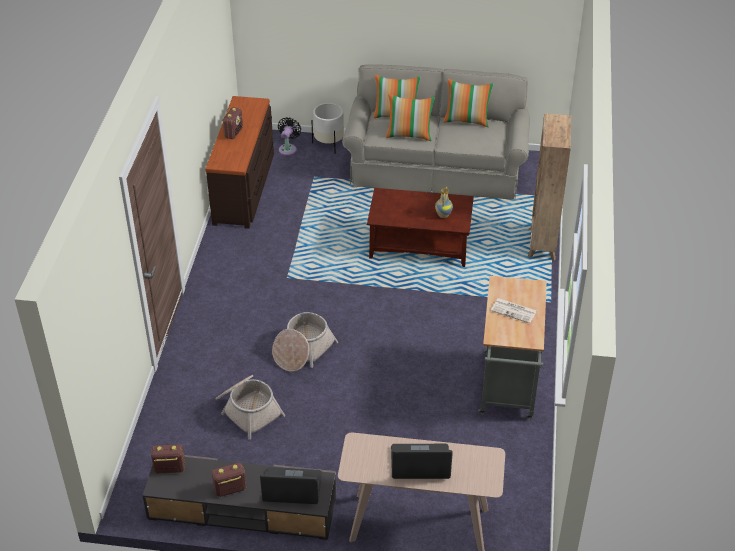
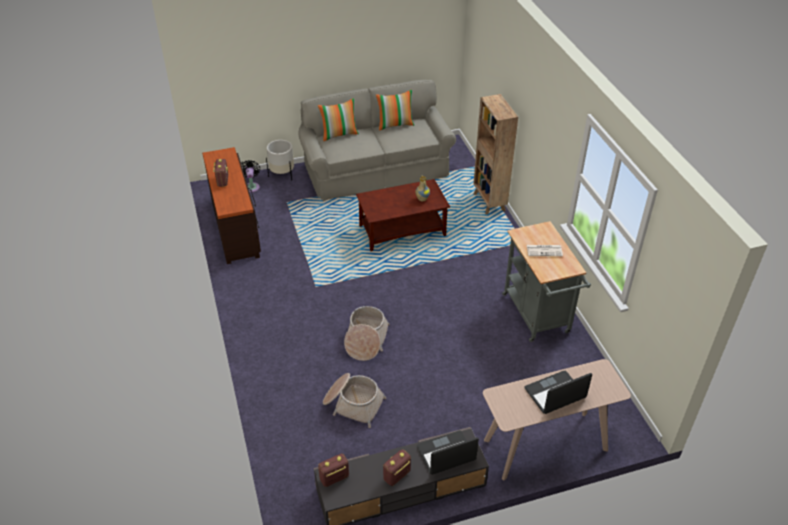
camera: 25 degrees left, 0 degrees up
(409, 135) = (359, 146): pillow -> none

